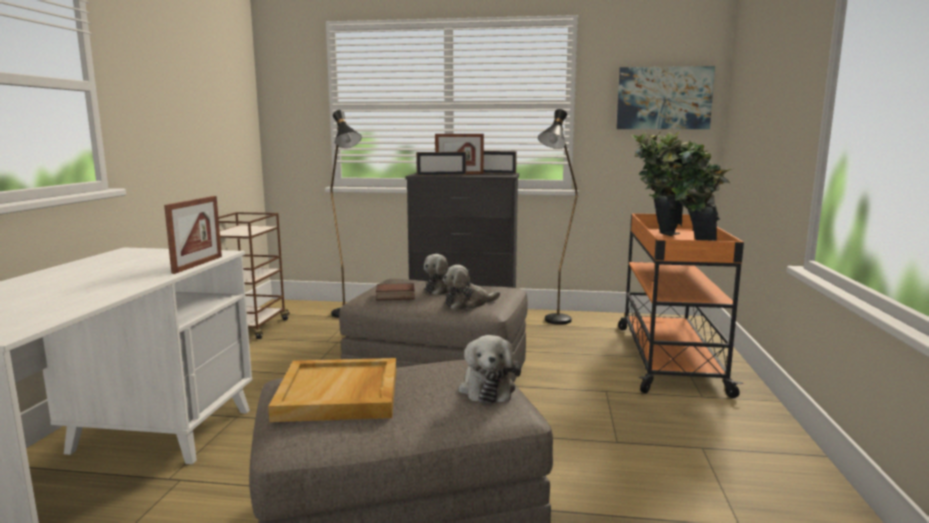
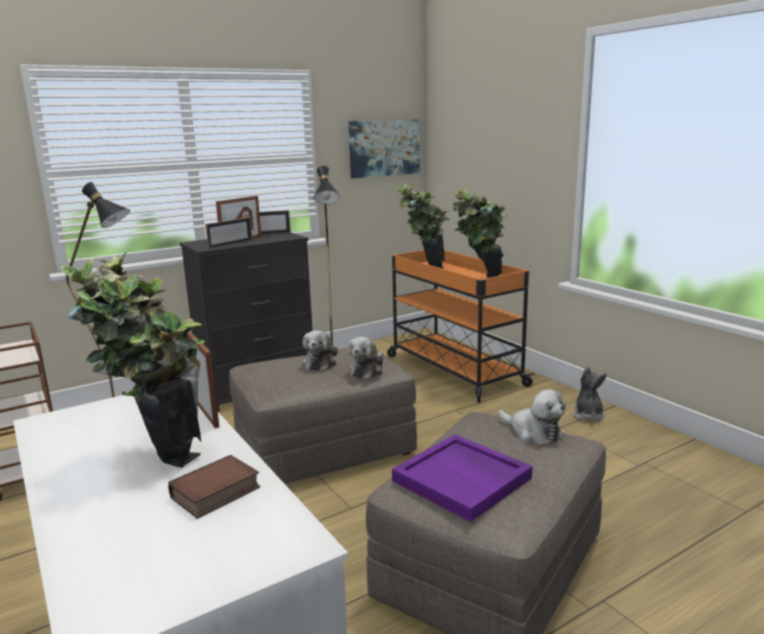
camera: 40 degrees left, 5 degrees up
(111, 275) = (155, 454): none -> potted plant
(340, 394) = (463, 479): beige tray -> purple tray
(395, 296) = (295, 383): book -> book (216, 494)
(763, 450) = (587, 415): none -> plush toy

